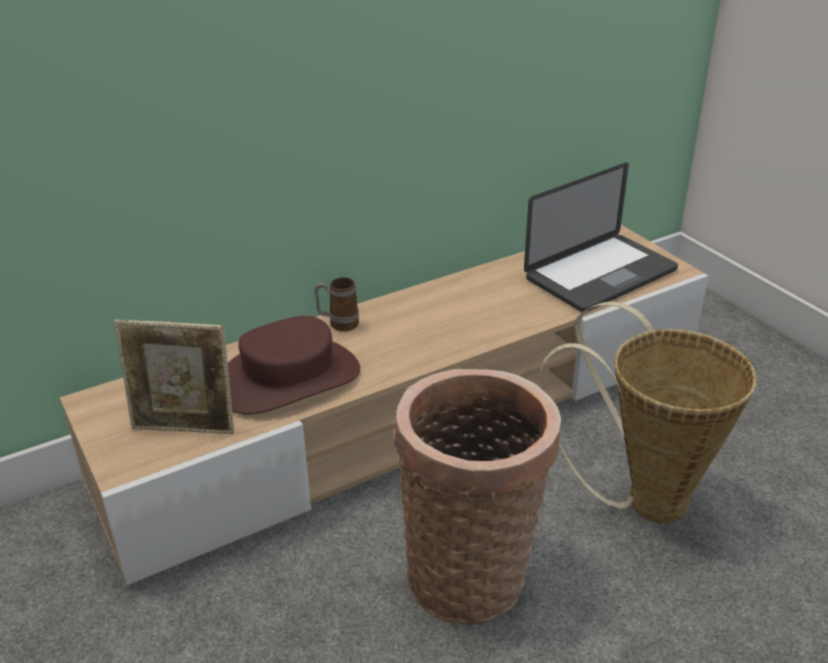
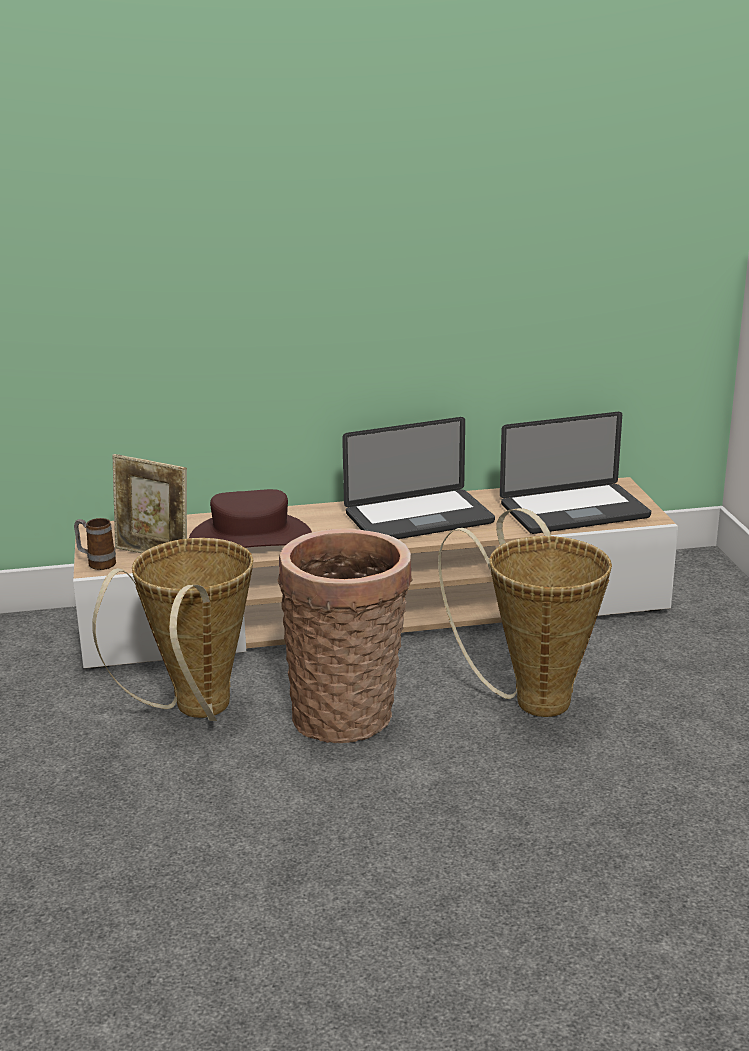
camera: 20 degrees right, 10 degrees down
(296, 618) = (195, 712): none -> basket
(338, 324) = (315, 511): mug -> mug (97, 563)
(455, 313) = (419, 518): none -> laptop

